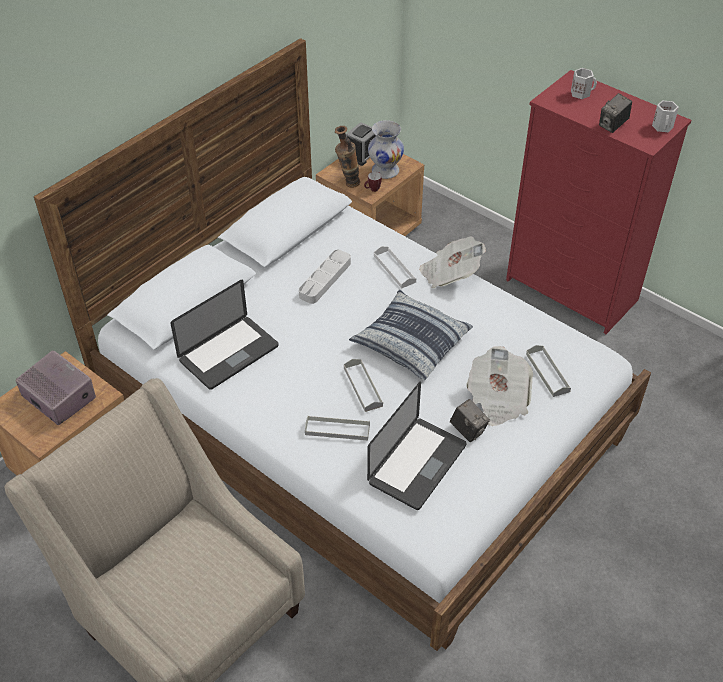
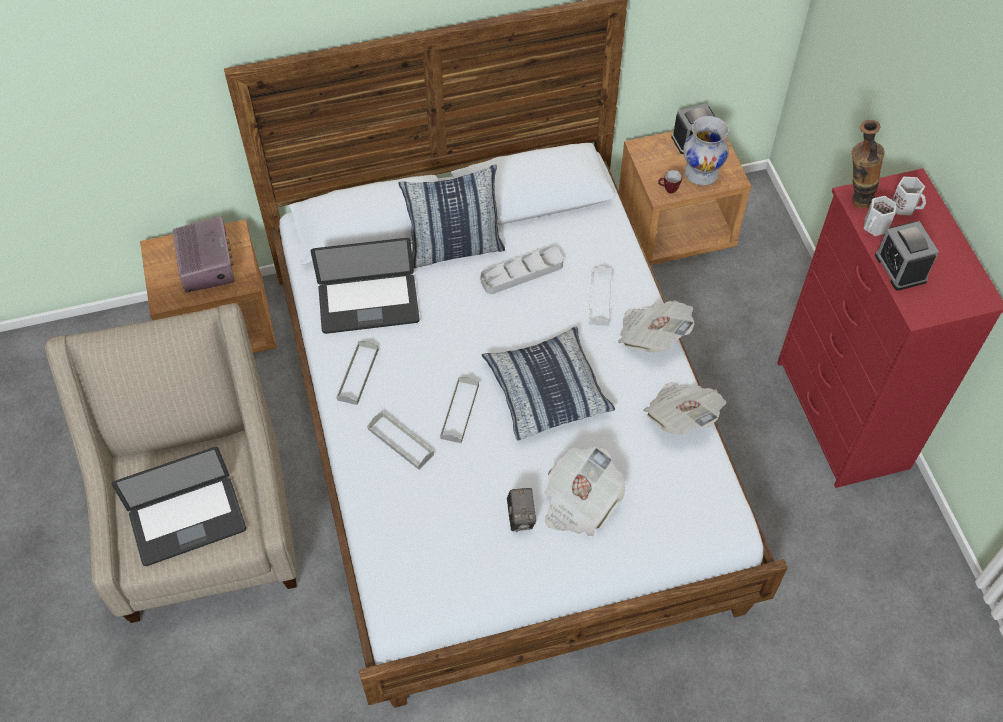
camera: 35 degrees right, 10 degrees up
(262, 286) = (455, 248): none -> pillow
(347, 184) = (647, 170): vase -> vase (854, 199)
(417, 464) = (442, 522): laptop -> laptop (188, 522)
(513, 312) = (681, 416): none -> newspaper
(547, 372) = (655, 504): grey tray -> grey tray (358, 374)
(612, 125) = (900, 268): camera -> alarm clock
(663, 127) = (961, 300): white mug -> white mug (875, 227)

